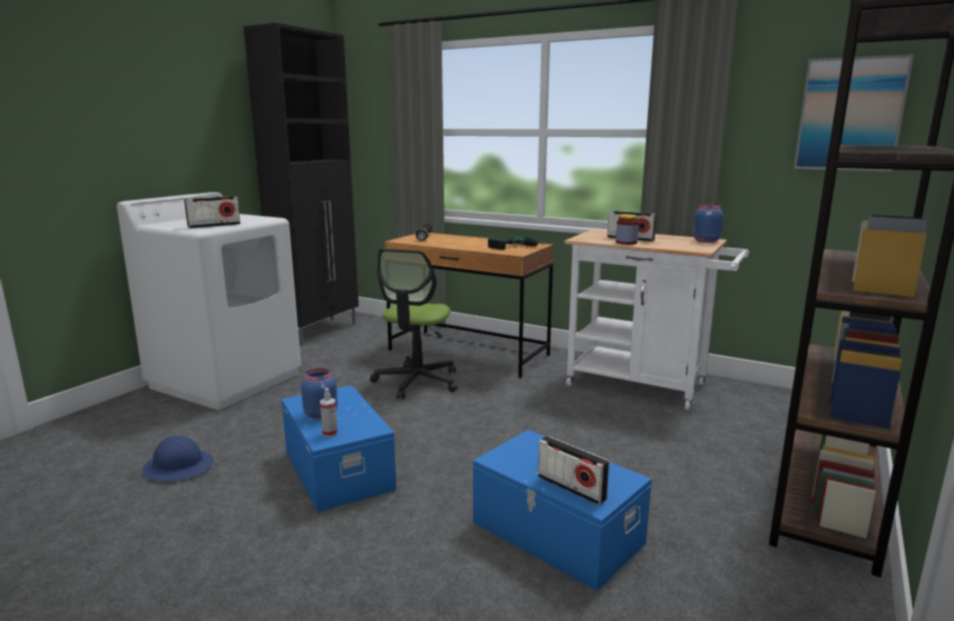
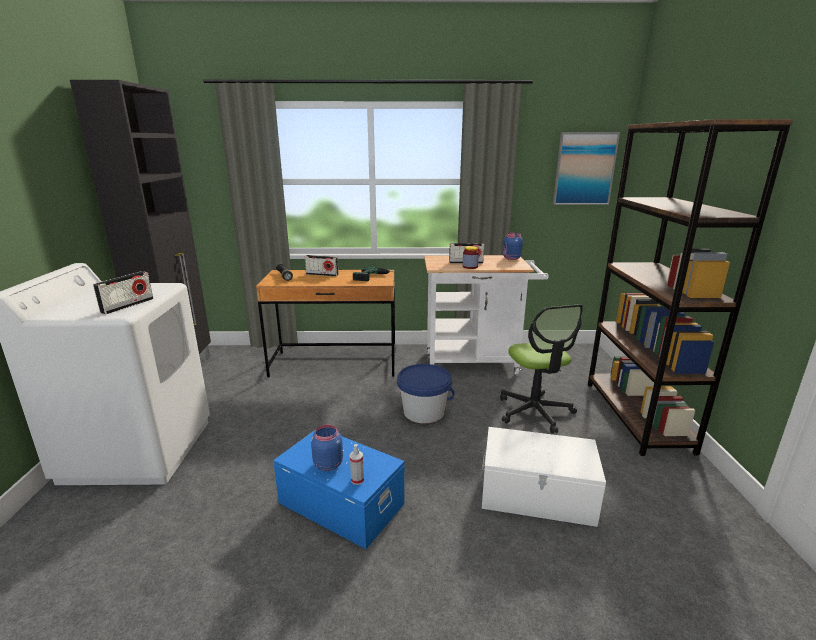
camera: 30 degrees left, 5 degrees up
(178, 467) = (189, 559): blue hard hat -> none
(417, 382) = (321, 401): office chair -> office chair (535, 411)
(515, 418) = (424, 412): none -> blue bucket
(556, 533) = (537, 495): blue storage box -> white storage box
(571, 488) = (564, 464): radio -> radio (322, 274)

